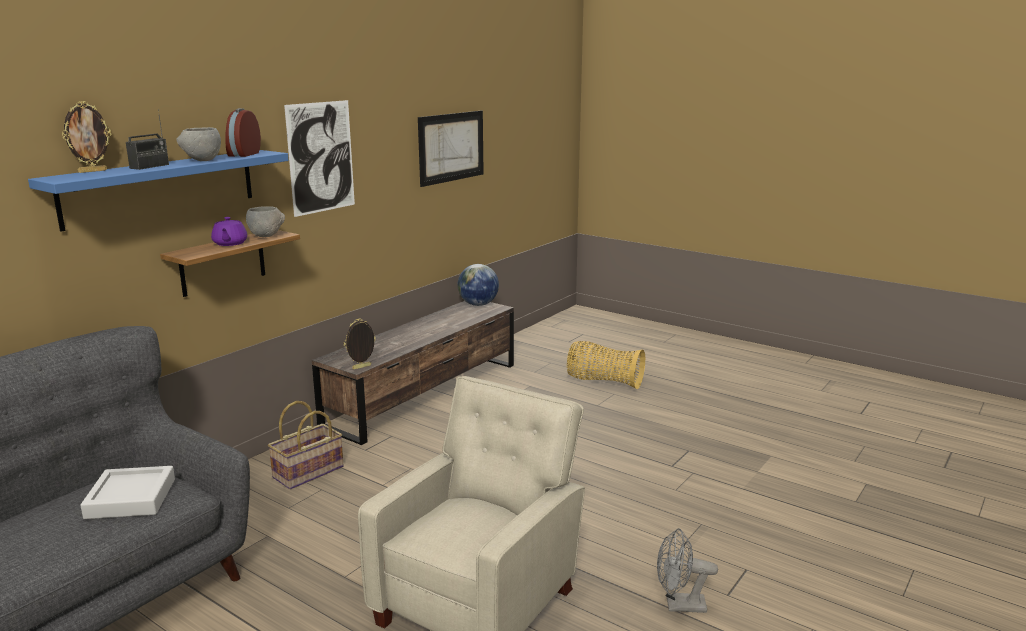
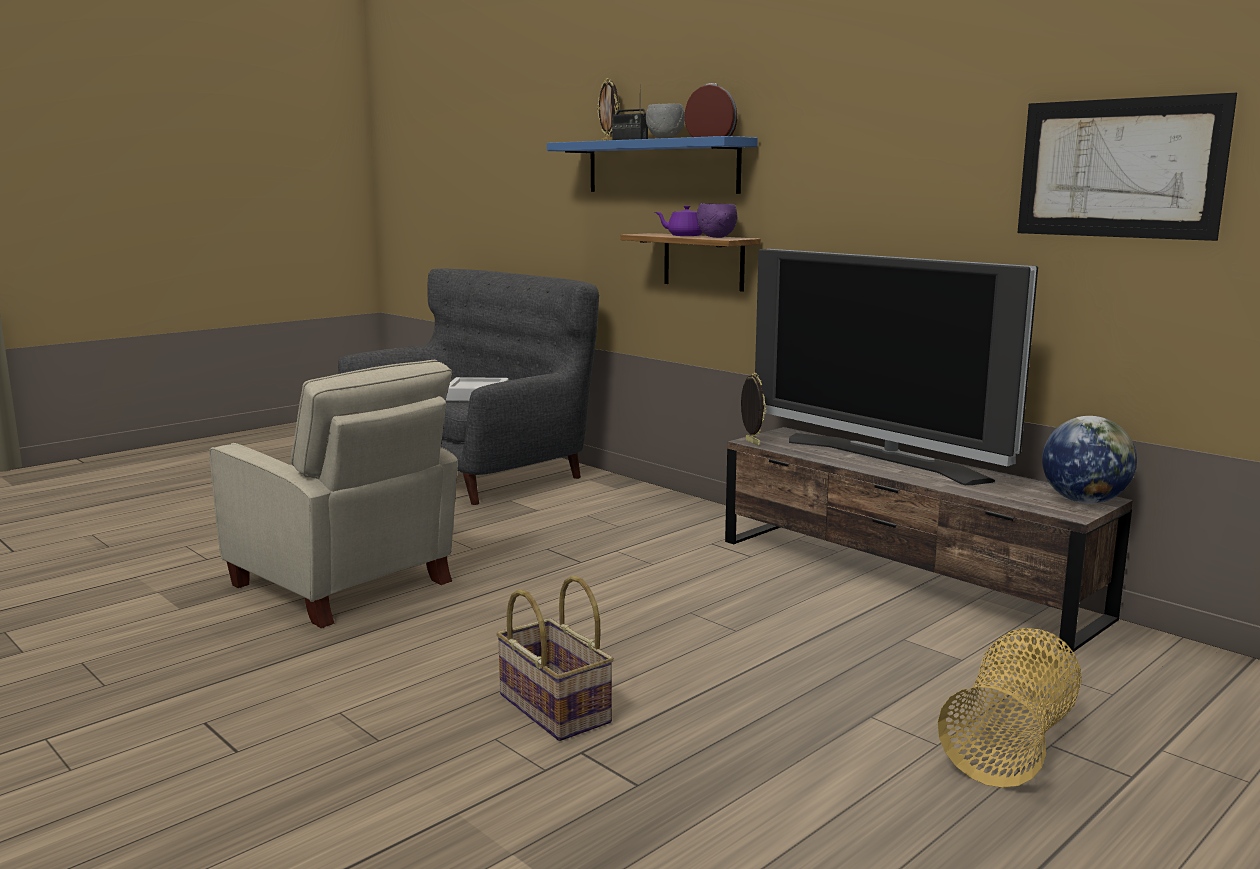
camera: 100 degrees right, 5 degrees down
(266, 236) = (716, 237): grey bowl -> purple bowl
(308, 473) = (660, 520): basket -> basket (552, 709)
(321, 157) = (834, 156): picture -> none
(403, 335) = (883, 459): none -> television
(679, 605) = (224, 685): grey fan -> none

